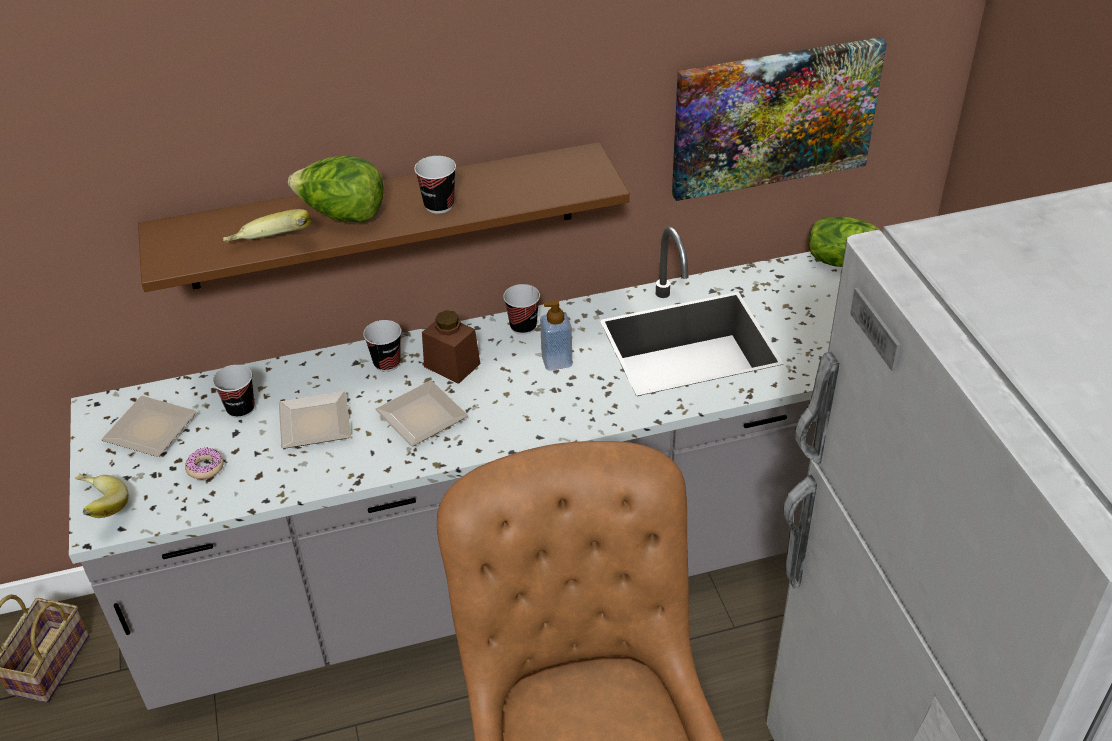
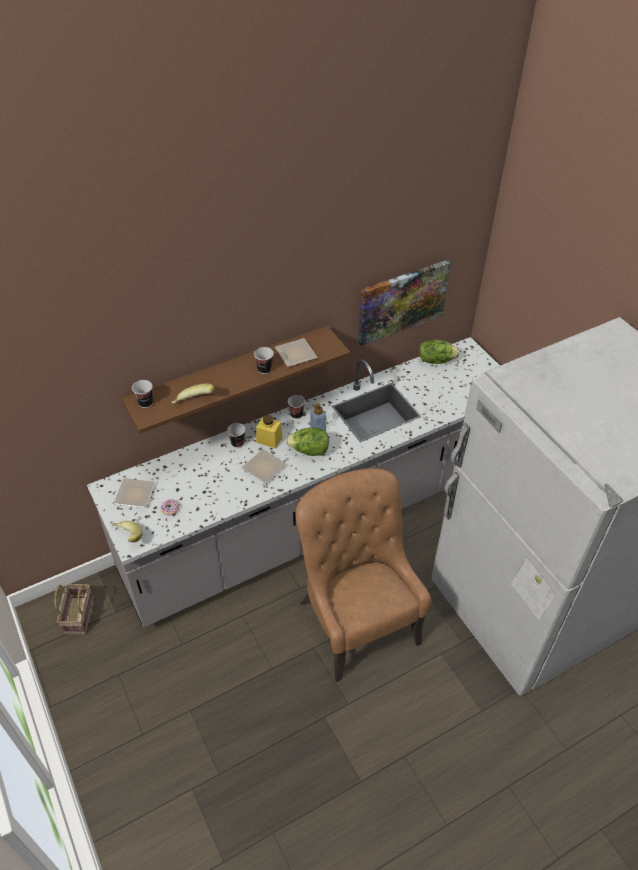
camera: 15 degrees left, 5 degrees up
(240, 409) = (175, 477): cup -> cup (145, 403)
(317, 425) = (216, 479): plate -> plate (297, 355)
(342, 215) = (220, 381): lettuce -> lettuce (309, 451)
(452, 365) = (269, 439): brown jar -> yellow jar

